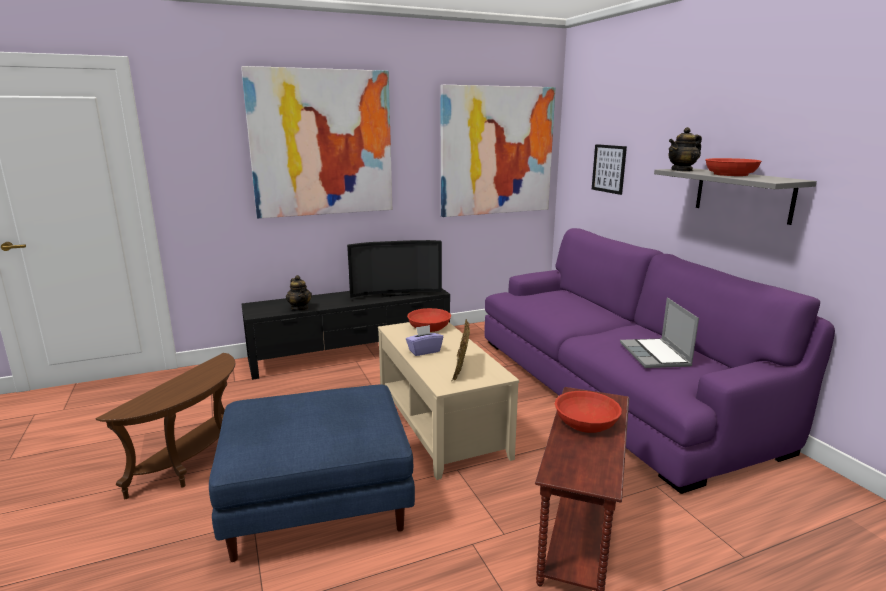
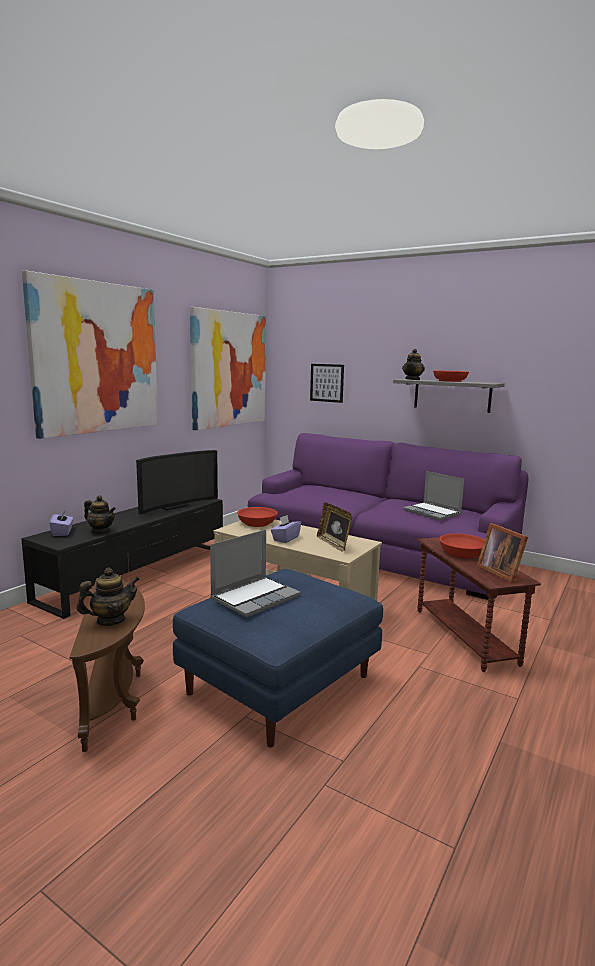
camera: 35 degrees left, 5 degrees down
(166, 395) = (110, 620): none -> teapot
(273, 303) = (62, 532): none -> purple tissue box
(291, 408) = (255, 597): none -> laptop
(589, 464) = (500, 572): none -> picture frame

